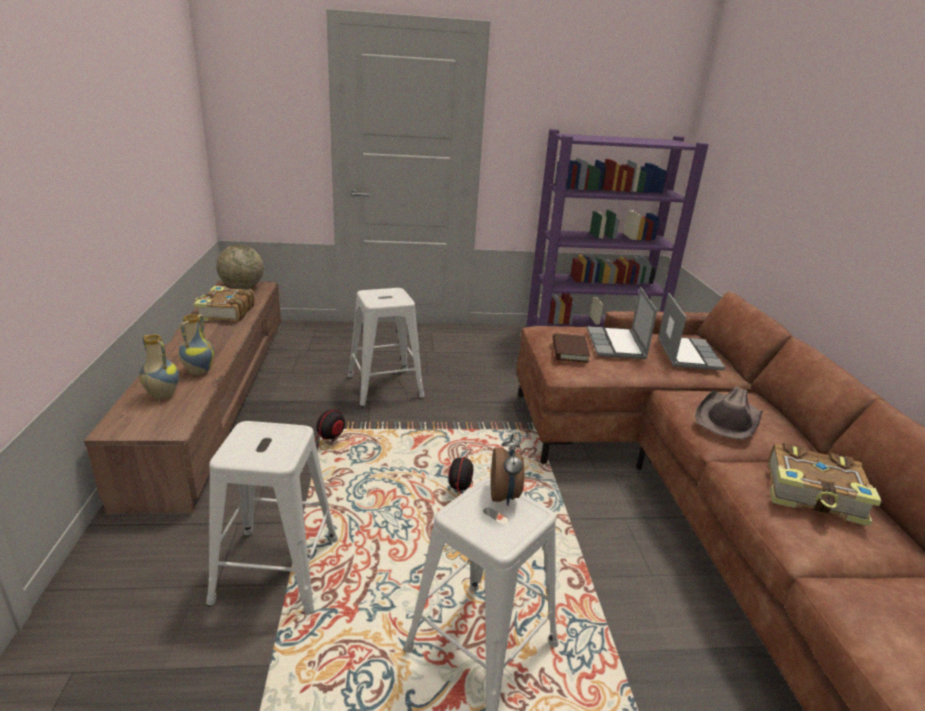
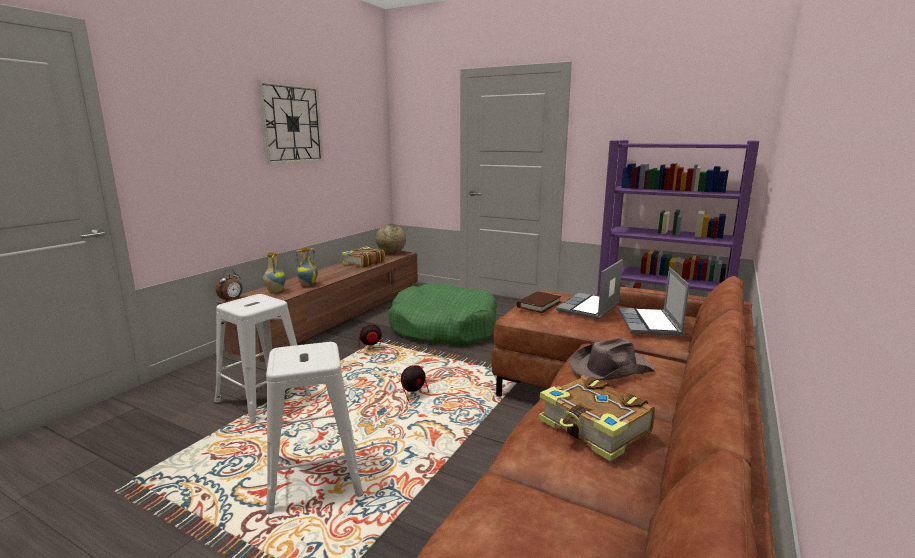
camera: 35 degrees right, 10 degrees down
(111, 101) = (291, 124): none -> wall clock
(385, 387) = (443, 328): white stool -> green dog bed
(505, 496) = (324, 351): alarm clock -> alarm clock (232, 300)
(687, 354) = (650, 324): laptop -> laptop turned 150 degrees clockwise

